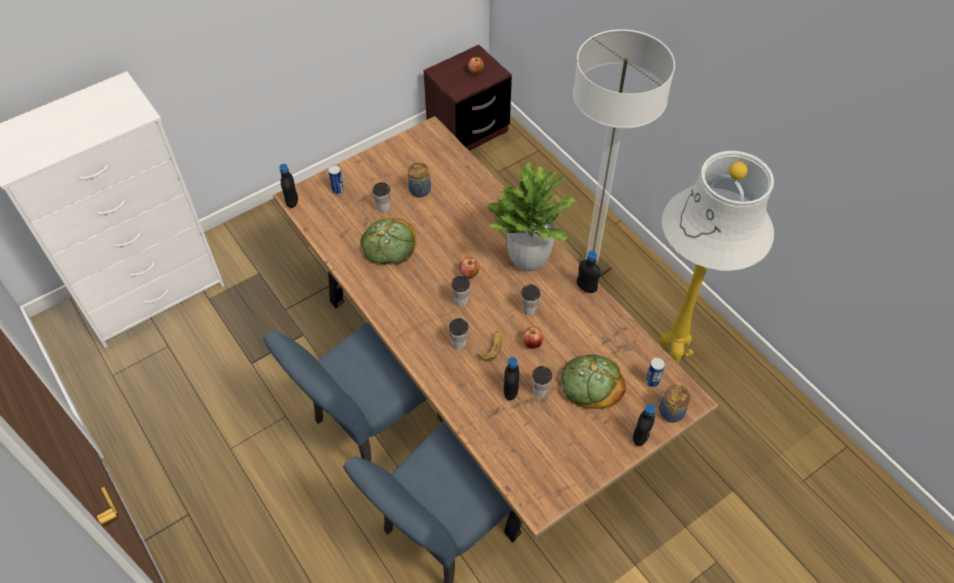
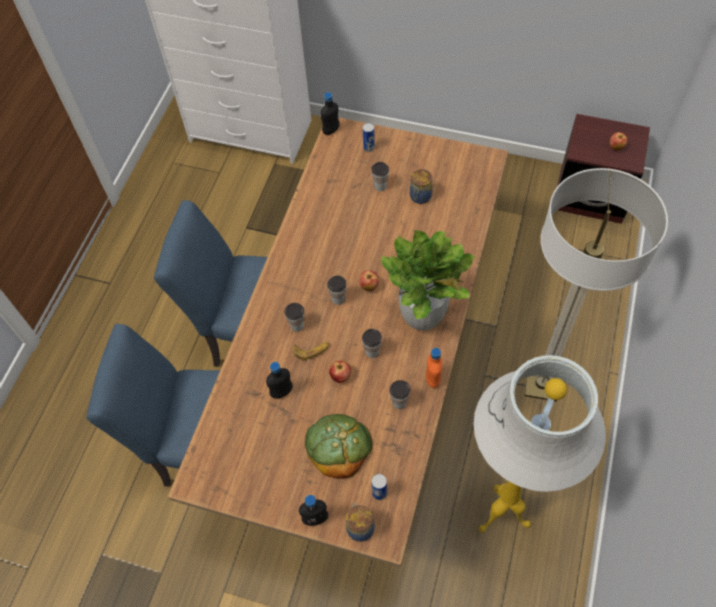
camera: 55 degrees right, 5 degrees up
(389, 245) = (348, 215): bread -> none
(540, 391) = (300, 412): cup -> cup (399, 402)
(586, 288) = (432, 379): black bottle -> orange bottle

